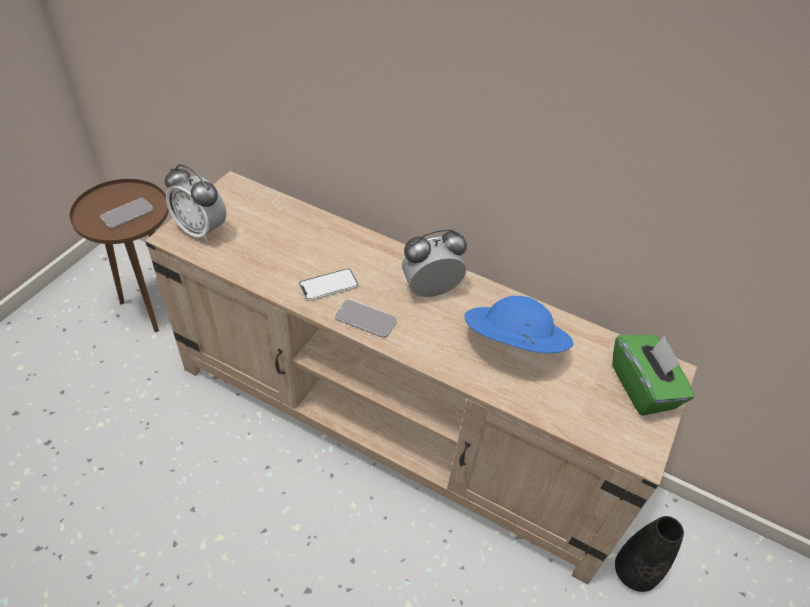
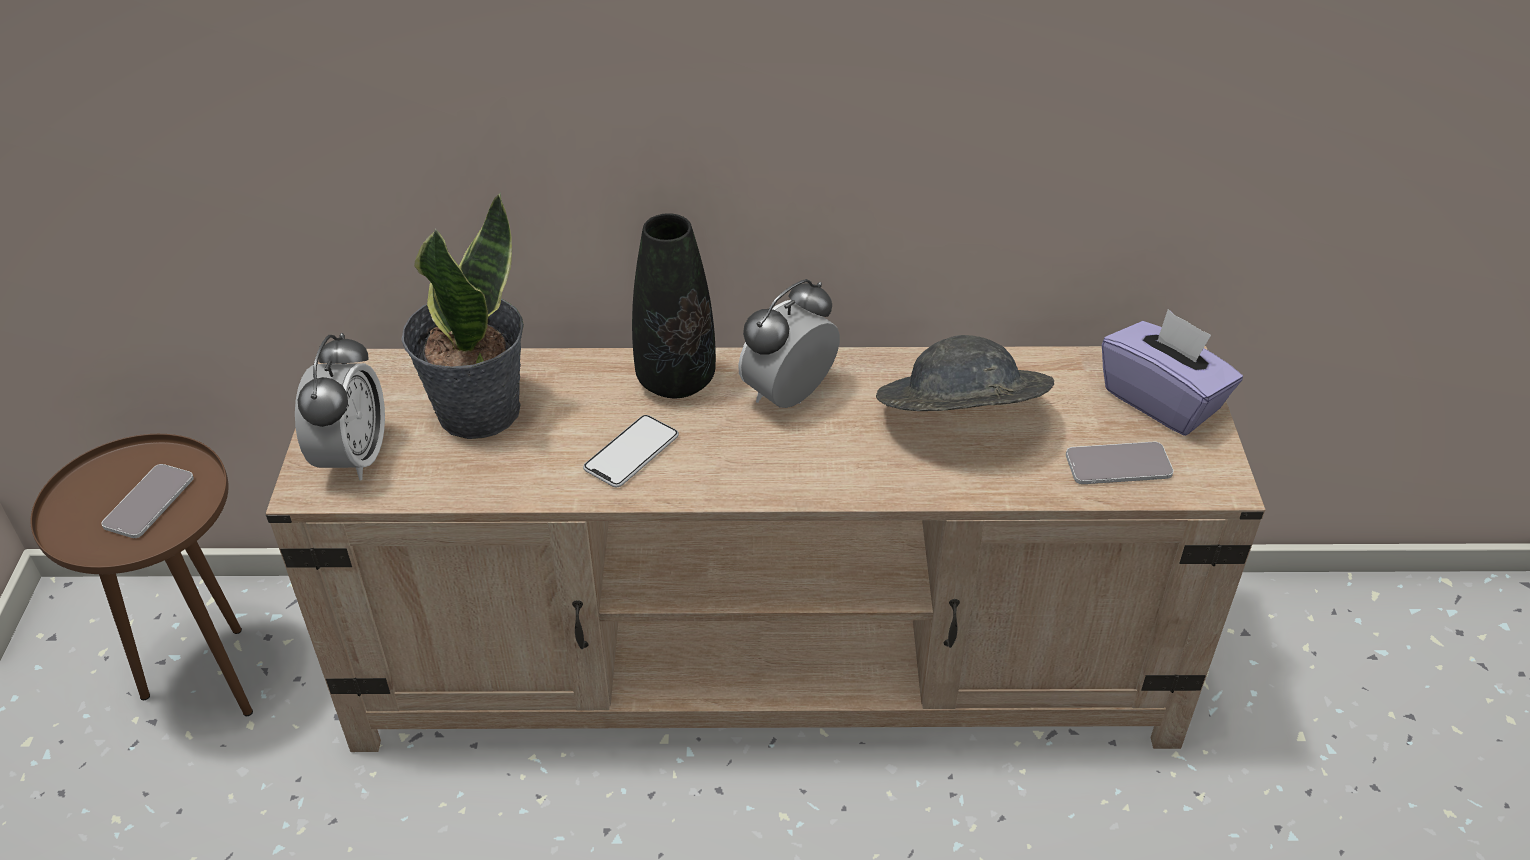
camera: 25 degrees left, 5 degrees down
(201, 230) = (353, 457): alarm clock -> alarm clock turned 90 degrees counterclockwise
(273, 231) = (477, 410): none -> potted plant
(365, 319) = (726, 476): phone -> phone (1118, 465)
(512, 345) = (959, 421): blue hat -> grey hat
(634, 572) = (1228, 700): black vase -> black vase (676, 381)
(643, 387) = (1162, 400): green tissue box -> purple tissue box

